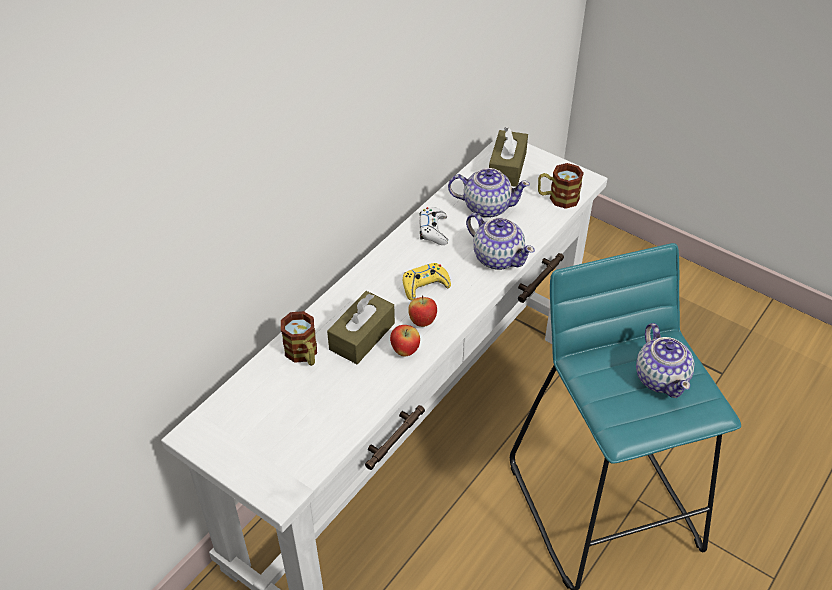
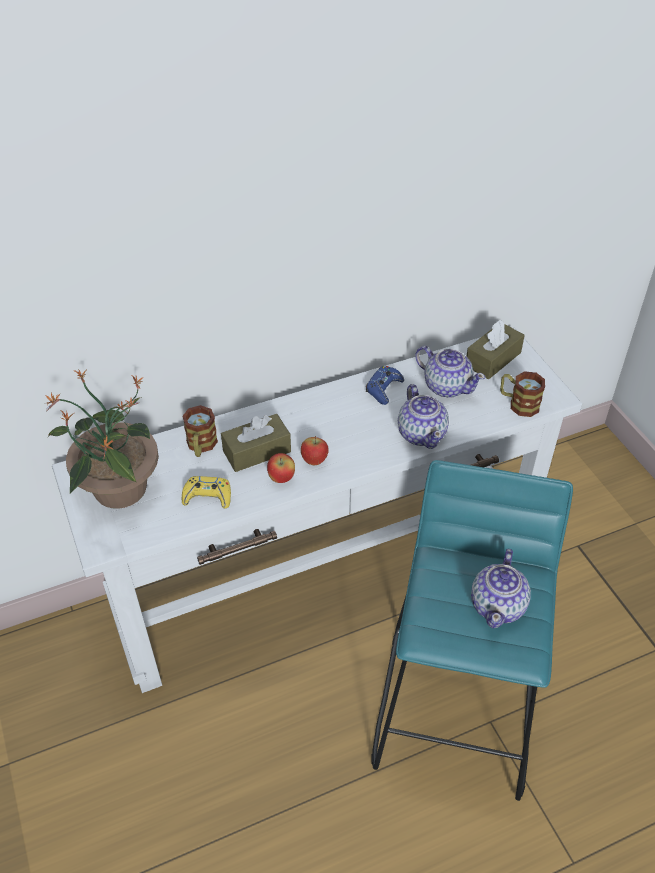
camera: 30 degrees right, 0 degrees up
(254, 432) = (119, 489): none -> potted plant
(425, 285) = (340, 431): yellow game controller -> yellow game controller (207, 496)
(433, 230) = (384, 389): white game controller -> blue game controller

